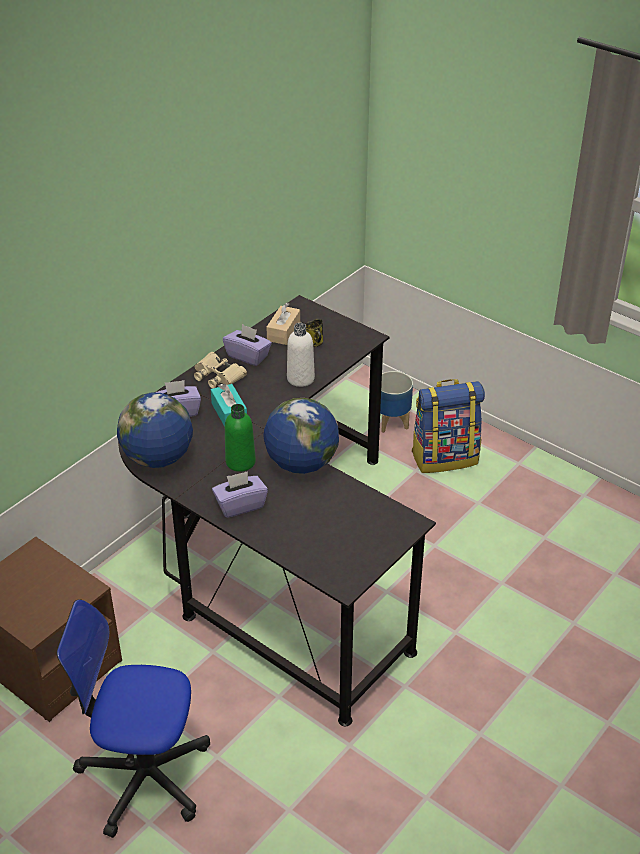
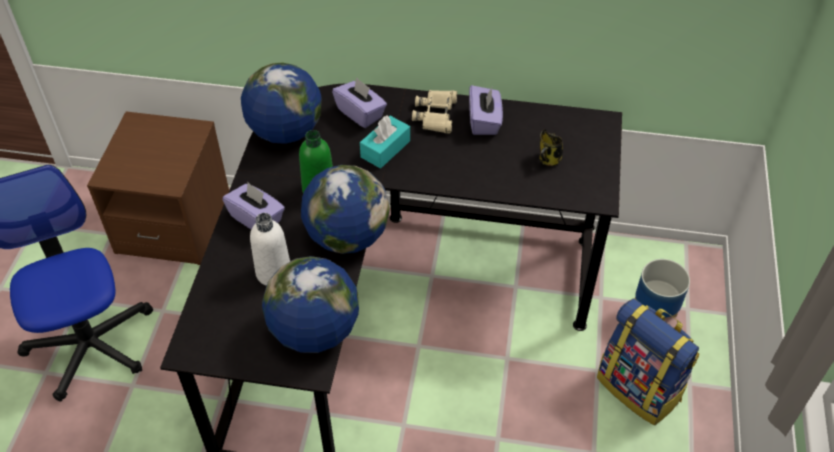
camera: 60 degrees right, 10 degrees up
(283, 332) = (546, 129): beige tissue box -> none
(300, 378) = (481, 176): white bottle -> white bottle (274, 272)
(378, 511) = (315, 331): none -> globe

